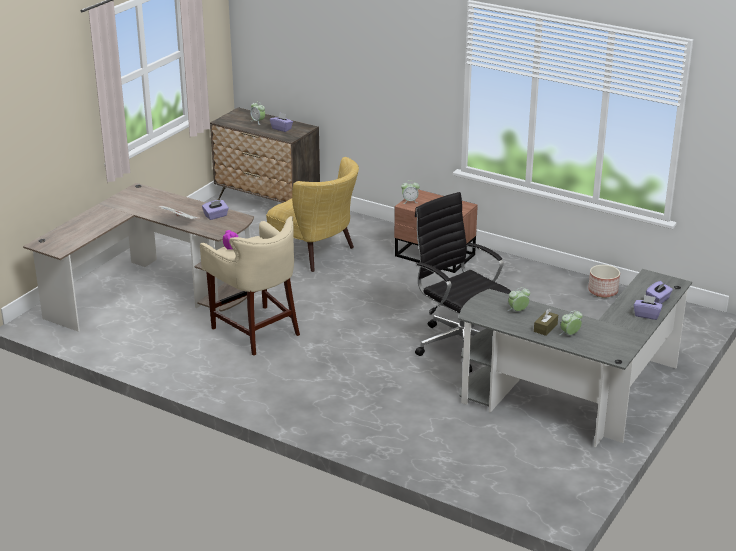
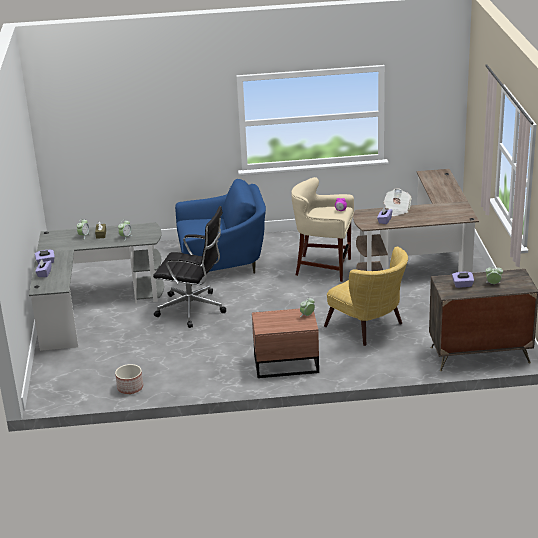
camera: 145 degrees right, 0 degrees up
(316, 254) = (369, 328): yellow armchair -> yellow armchair turned 135 degrees counterclockwise
(357, 389) = (222, 263): none -> blue armchair

